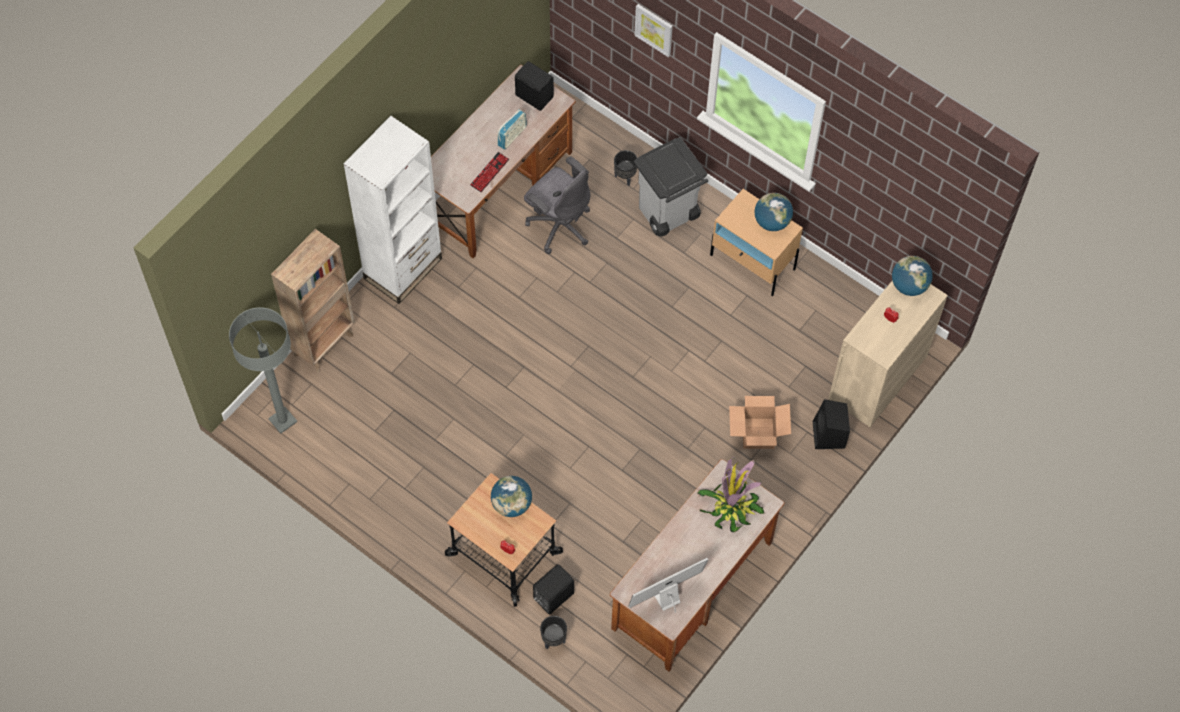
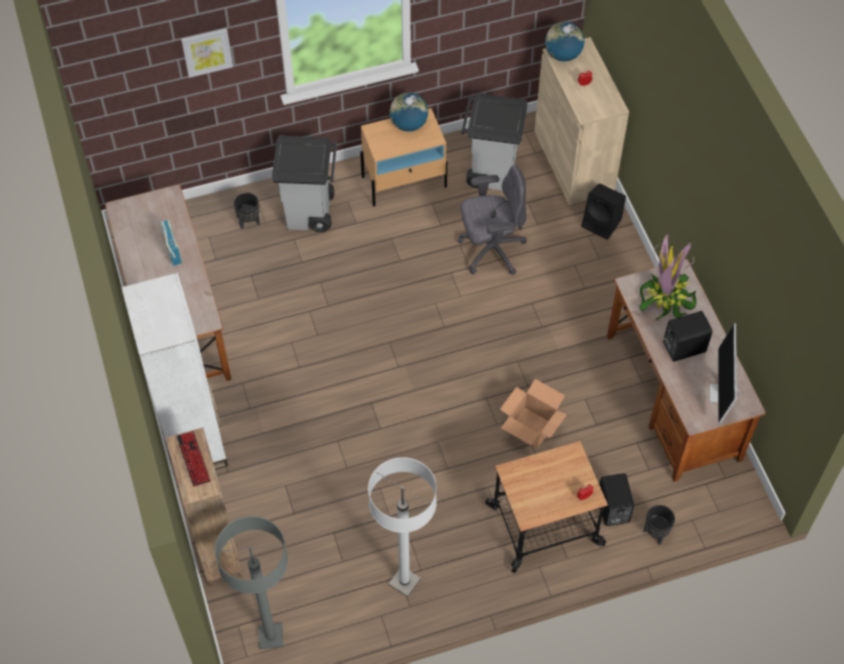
camera: 55 degrees left, 5 degrees down
(387, 483) = (404, 582): none -> white floor lamp
(489, 172) = (195, 288): keyboard -> keyboard (193, 459)
(512, 504) = (539, 466): globe -> none
(534, 95) = (147, 210): black speaker -> black speaker (683, 347)
(559, 225) = (254, 296): grey office chair -> grey office chair (491, 250)
(758, 434) = (565, 269): cardboard box -> cardboard box (532, 428)
(816, 319) = (491, 170): none -> grey trash can

